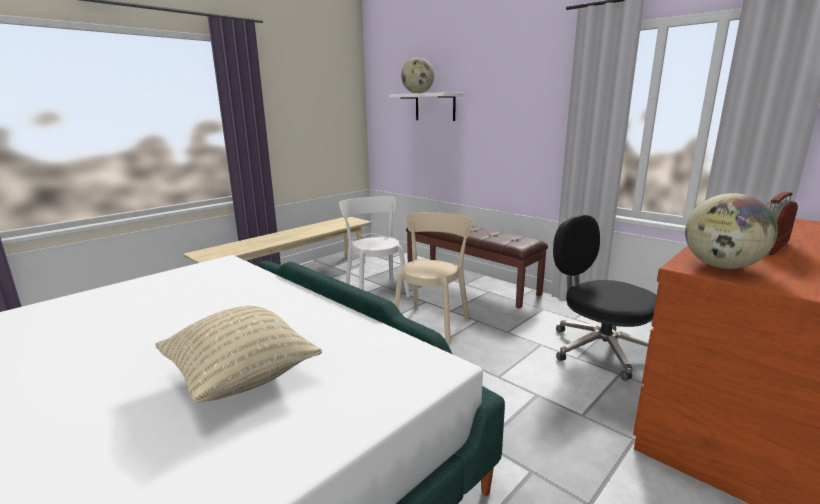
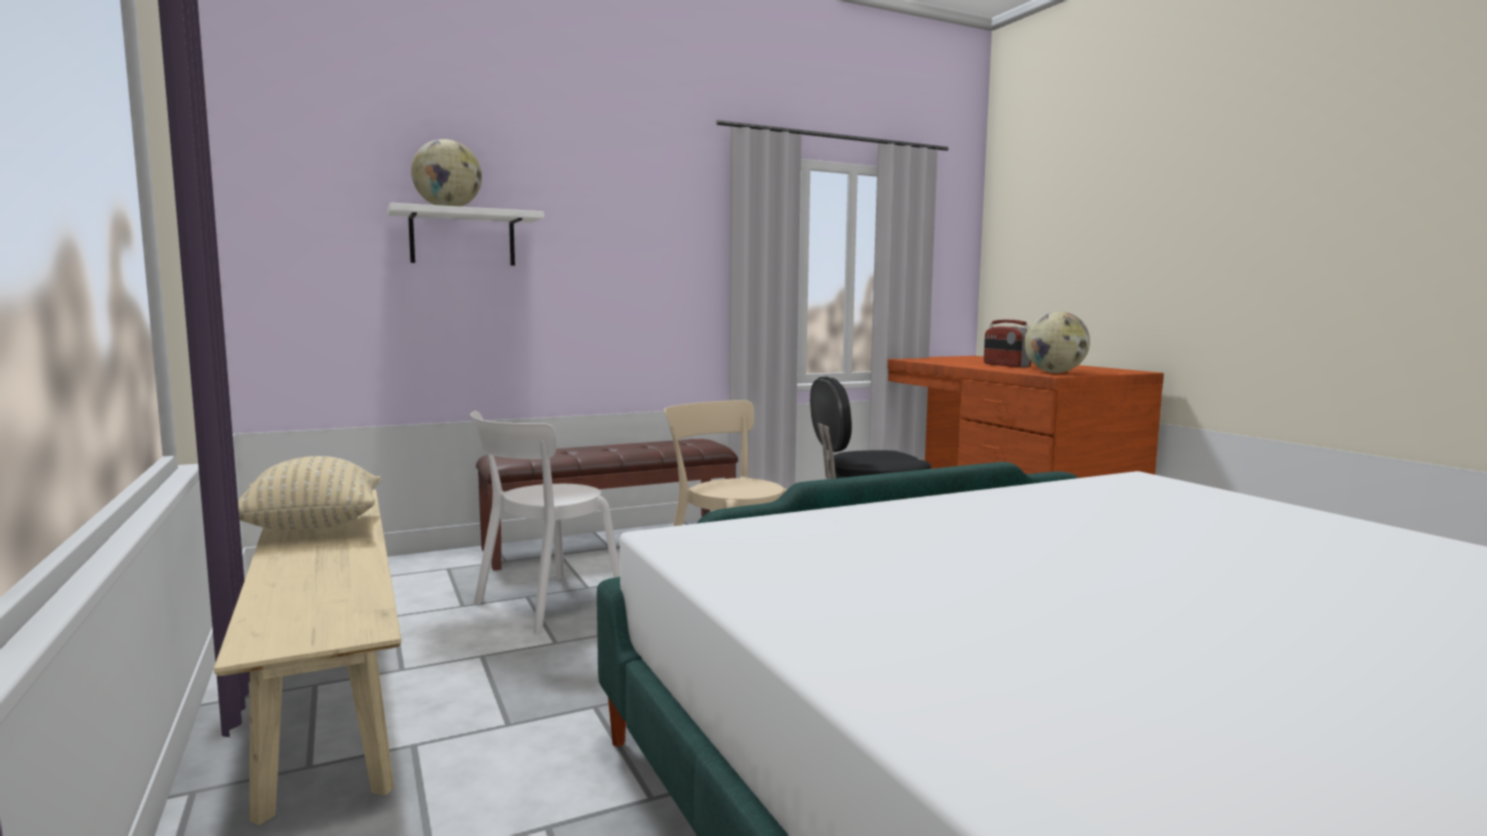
camera: 70 degrees left, 10 degrees down
(241, 378) = (1196, 531): beige pillow -> beige pillow (312, 528)
(376, 291) = (543, 605): white chair -> white chair turned 45 degrees counterclockwise

